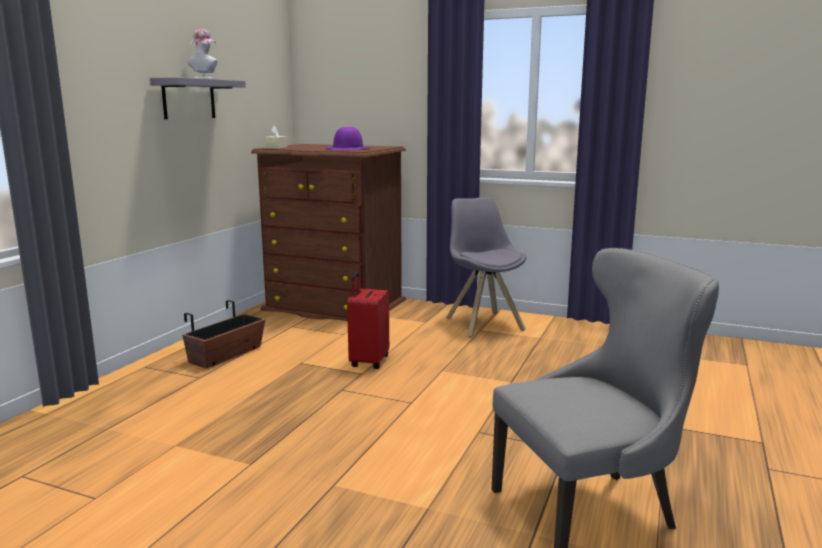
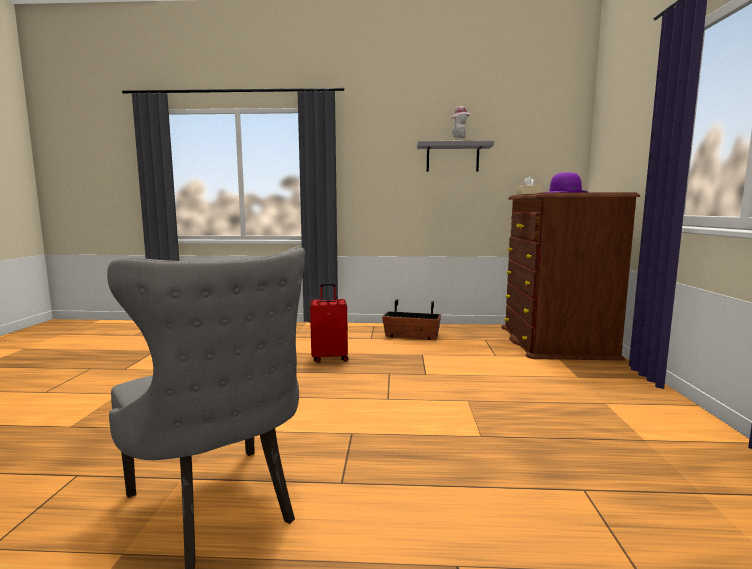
camera: 70 degrees right, 5 degrees down
(368, 362) = (450, 372): red suitcase -> red suitcase (329, 358)
(483, 323) = (628, 402): grey chair -> none

